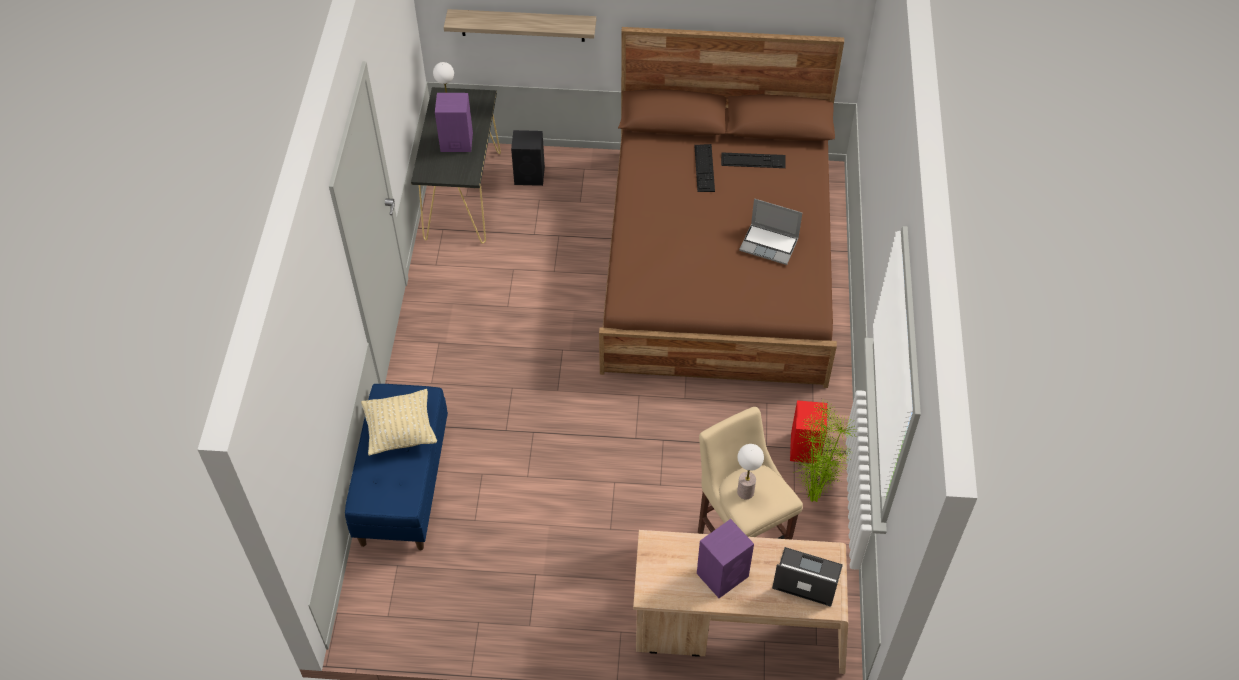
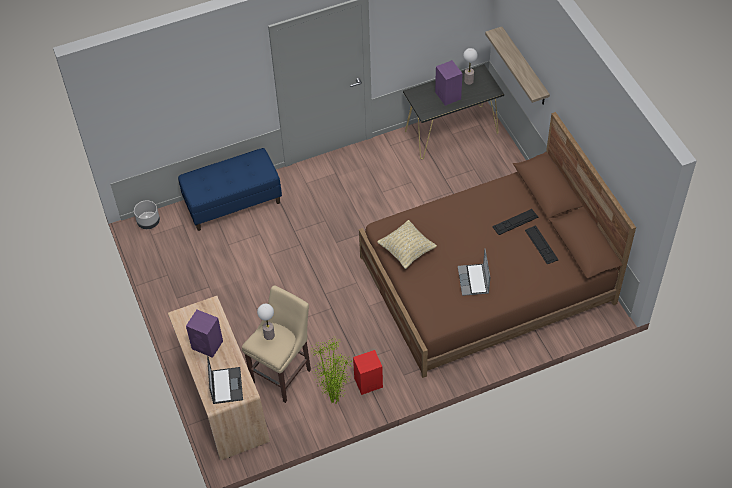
camera: 65 degrees right, 0 degrees up
(359, 611) = (148, 222): none -> grey planter
(401, 432) = (239, 174): beige pillow -> beige pillow (407, 251)
(530, 175) = (490, 156): black speaker -> none

